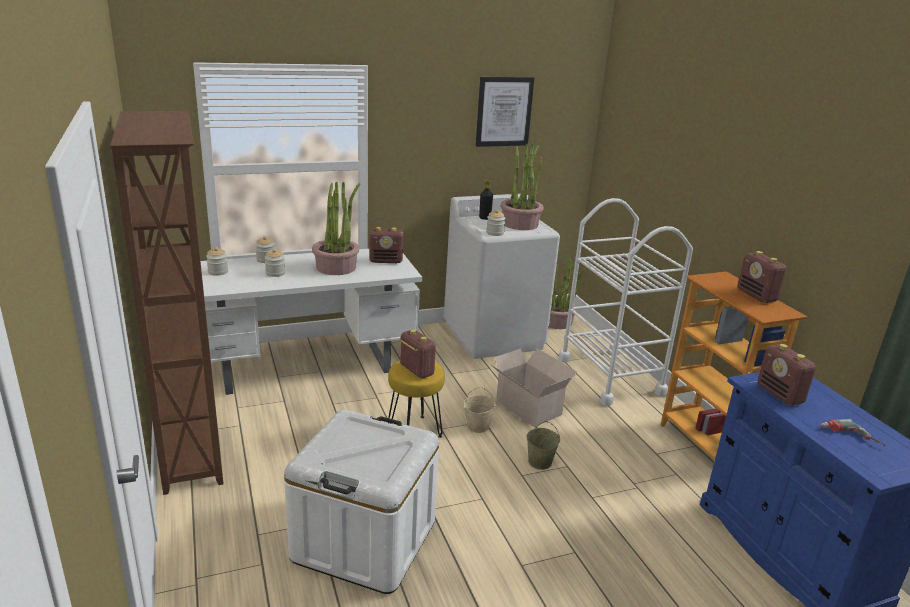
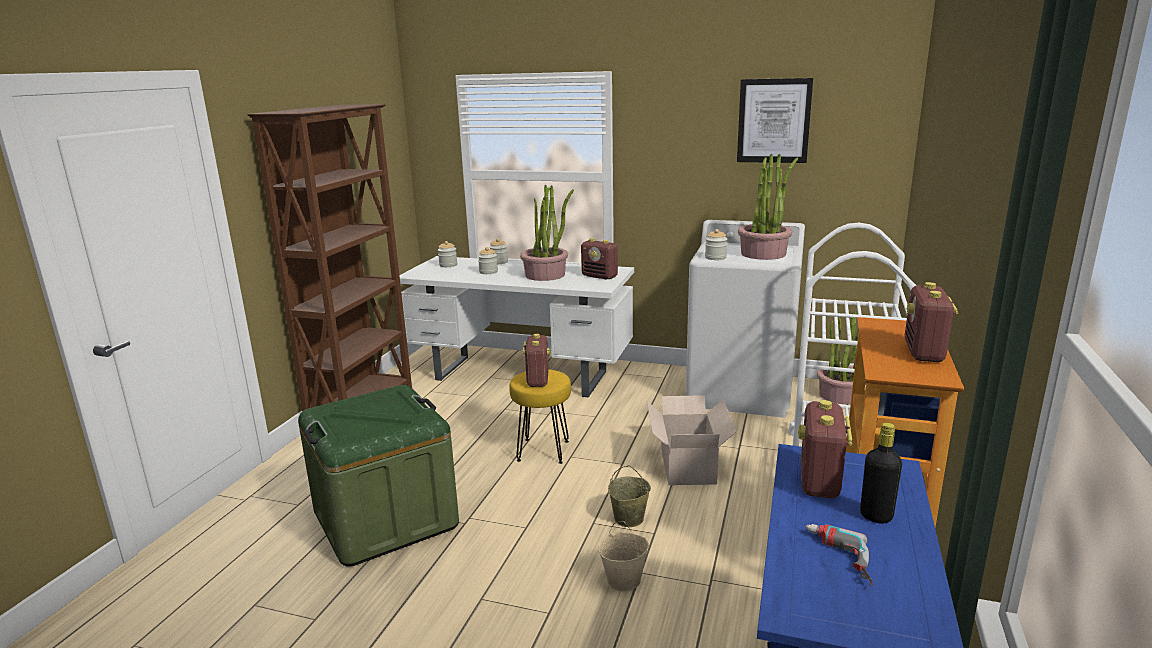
camera: 40 degrees right, 5 degrees down
(364, 540) = (385, 519): white storage box -> green storage box
(478, 426) = (609, 466): beige bucket -> beige bucket (624, 580)
(485, 218) = (732, 245): black bottle -> black bottle (876, 516)

